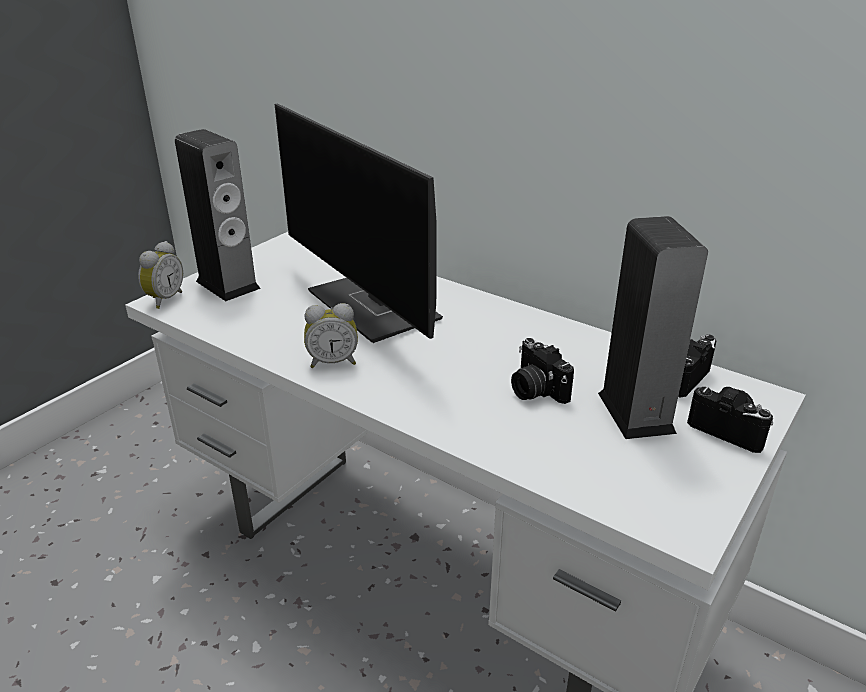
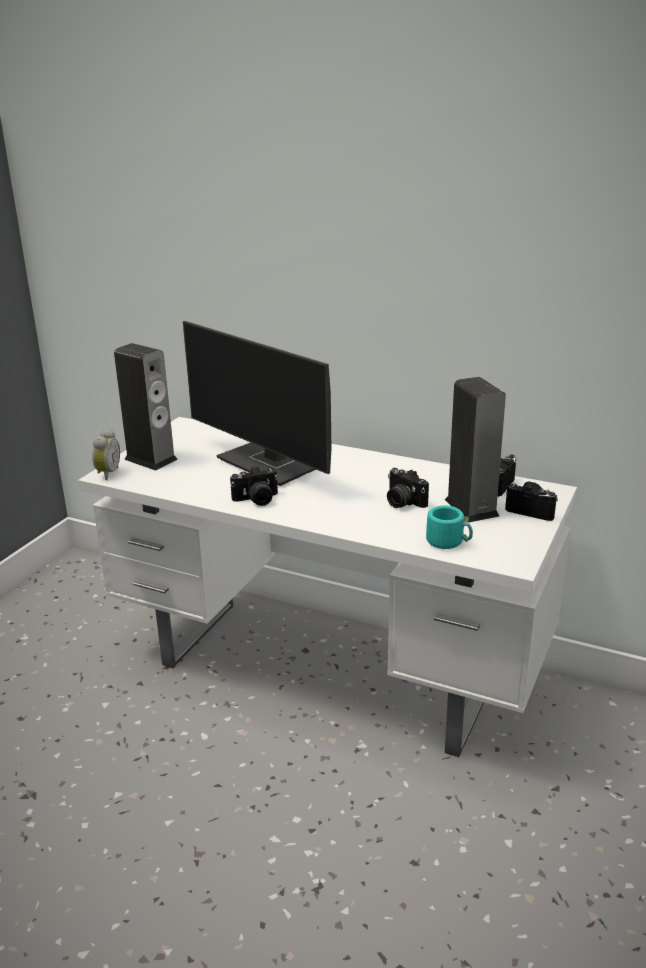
camera: 10 degrees left, 5 degrees down
(333, 362) = (256, 500): alarm clock -> camera
(588, 472) = (449, 541): none -> turquoise mug

